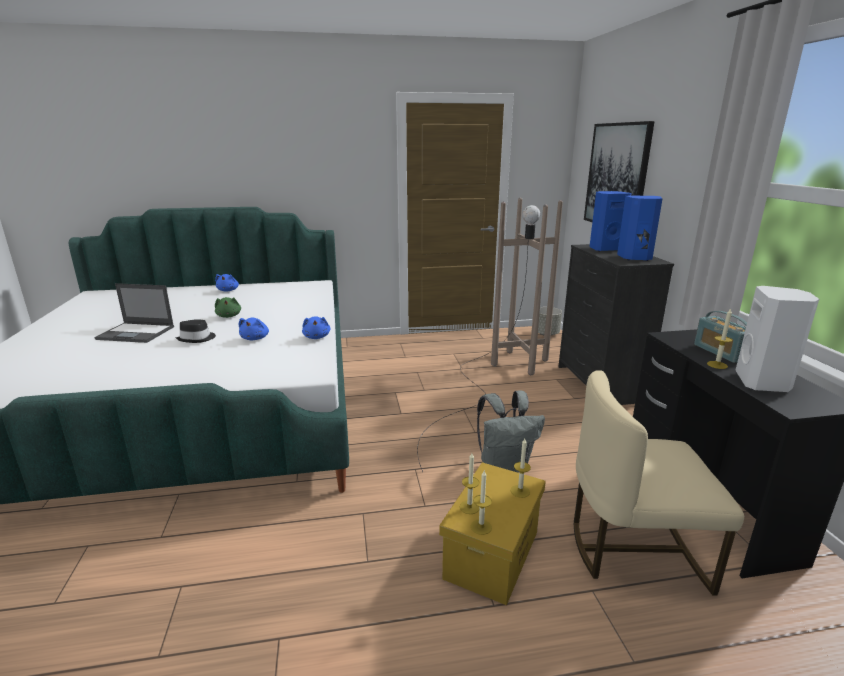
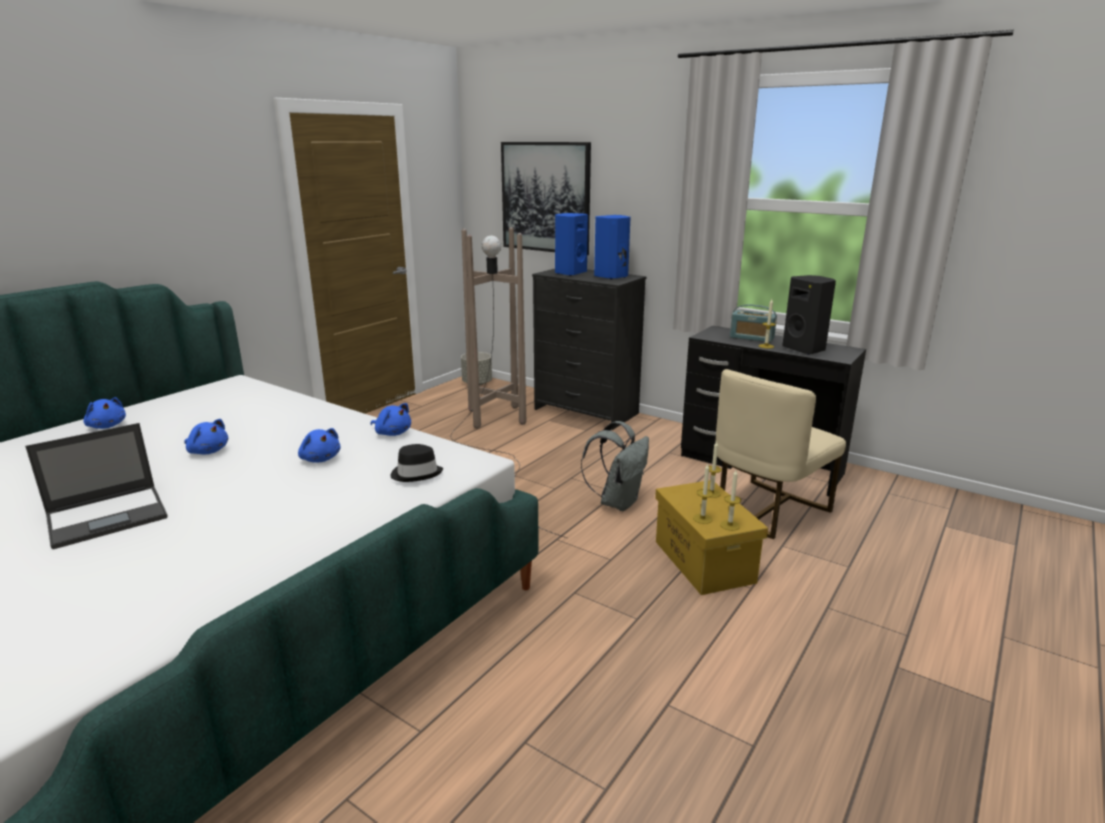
camera: 45 degrees left, 0 degrees up
(197, 339) = (237, 487): black hat -> black hat (416, 473)
(229, 316) = (208, 451): green plush toy -> blue plush toy
(763, 383) = (804, 349): white speaker -> black speaker

